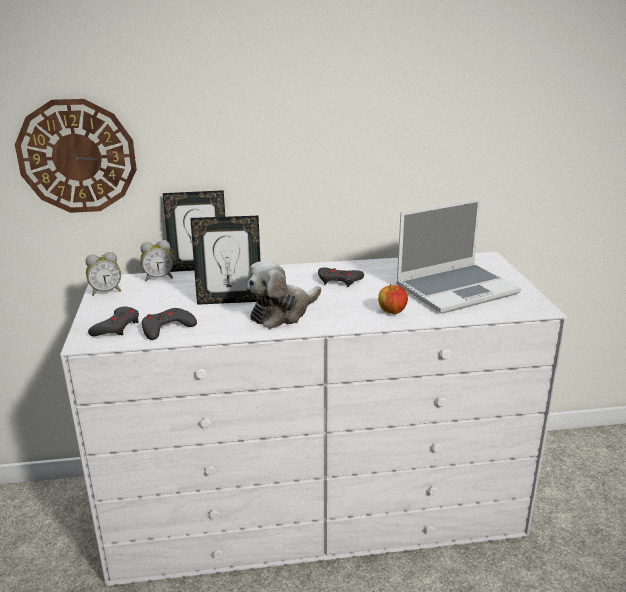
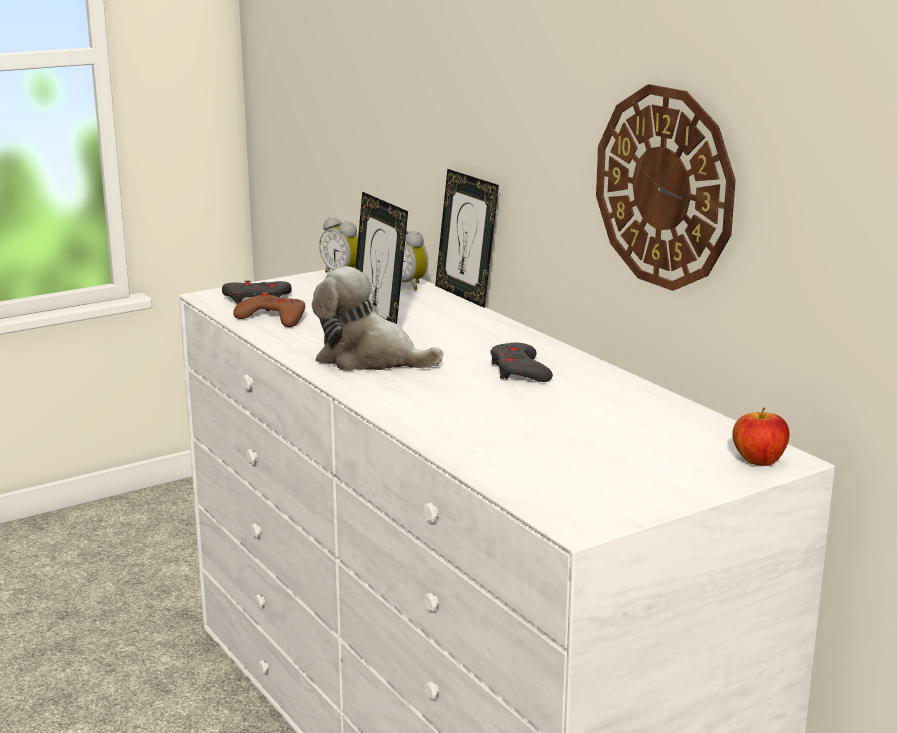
camera: 65 degrees right, 5 degrees down
(77, 156) = (391, 95): wall clock -> wall clock (664, 187)
(167, 328) = (273, 318): grey game controller -> brown game controller
(392, 311) = (442, 418): apple -> apple (759, 461)
(457, 289) = (586, 450): laptop -> none

